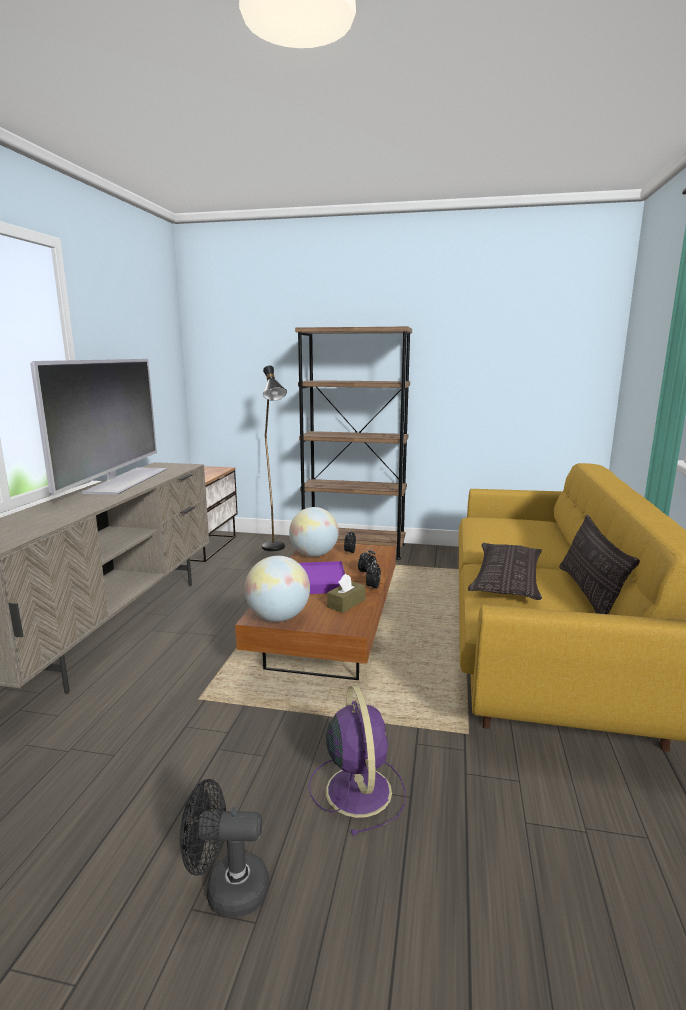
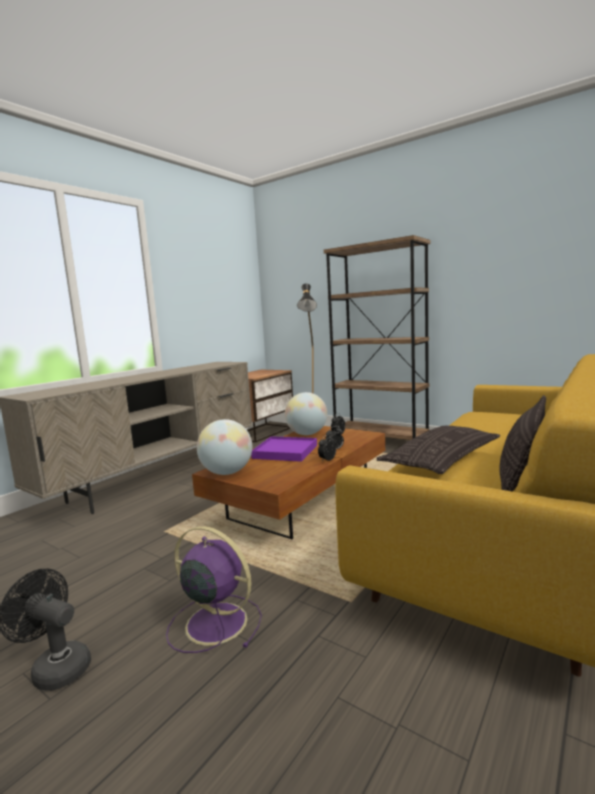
camera: 25 degrees right, 5 degrees down
(125, 480) = (177, 369): television -> none
(346, 603) = (291, 469): brown tissue box -> none
(357, 788) = (214, 622): purple fan -> purple fan turned 75 degrees counterclockwise

